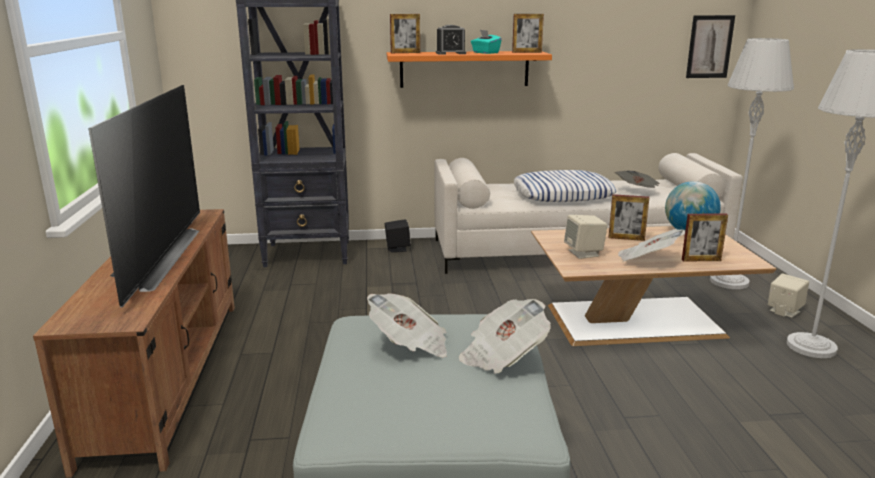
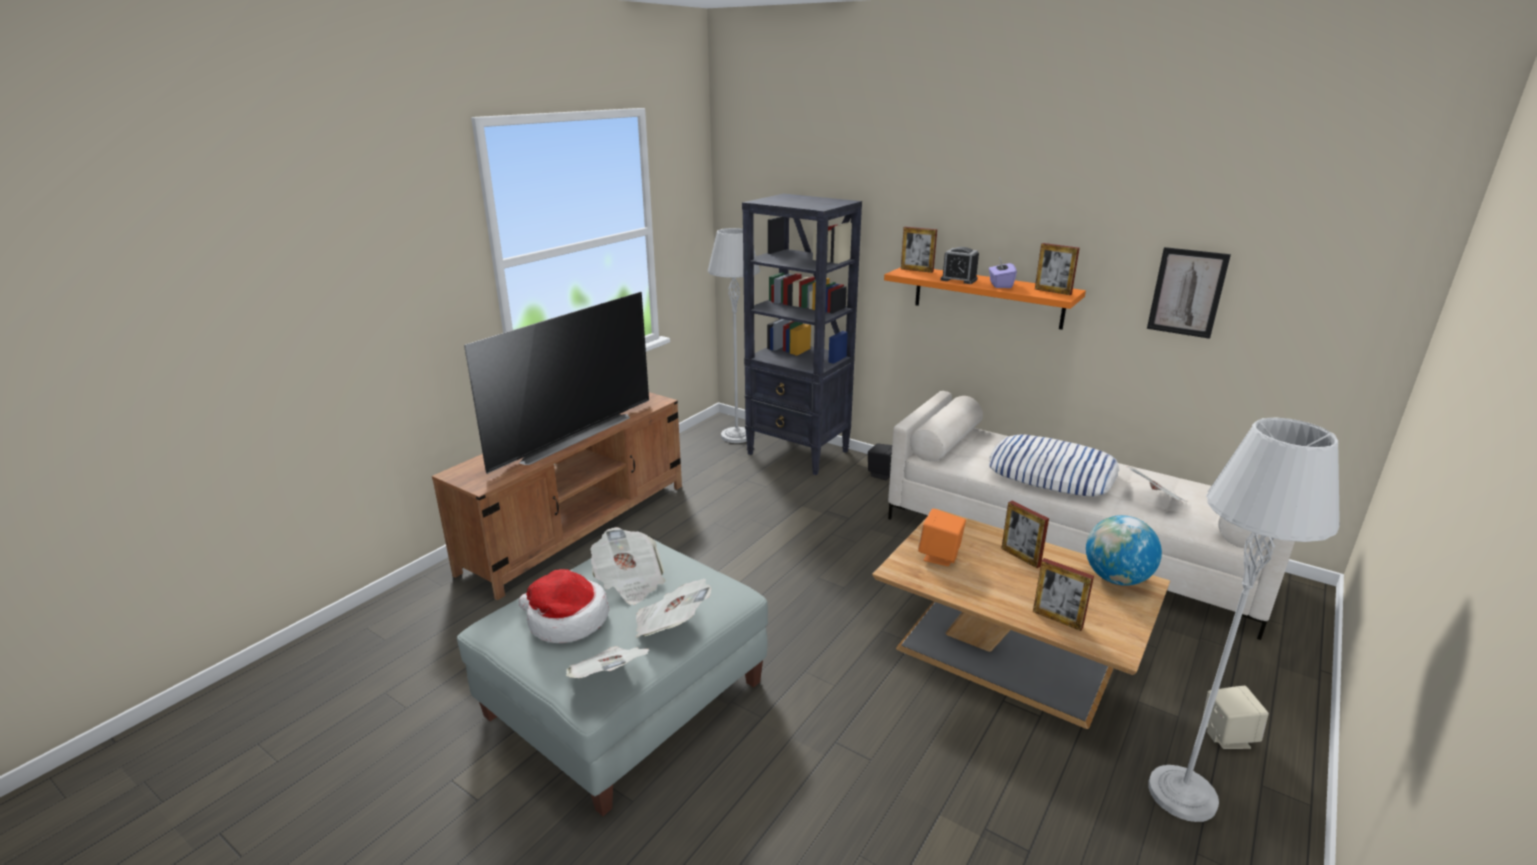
camera: 40 degrees right, 5 degrees up
(409, 392) = (566, 620): none -> hat
(485, 53) = (1000, 285): turquoise tissue box -> purple tissue box
(584, 253) = (940, 556): beige speaker -> orange speaker
(647, 260) = (992, 593): newspaper -> newspaper (609, 678)
(709, 47) = (1357, 324): picture -> picture (1187, 292)
(729, 281) = (1214, 664): grey floor lamp -> grey floor lamp (737, 436)

